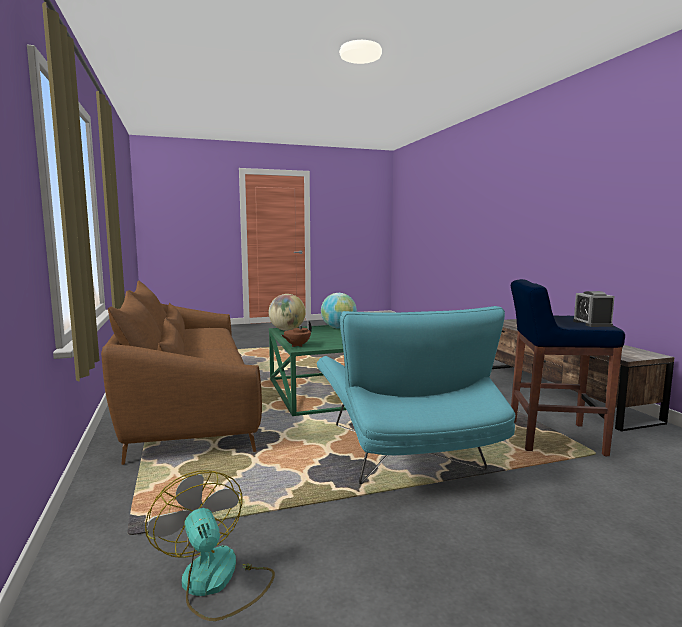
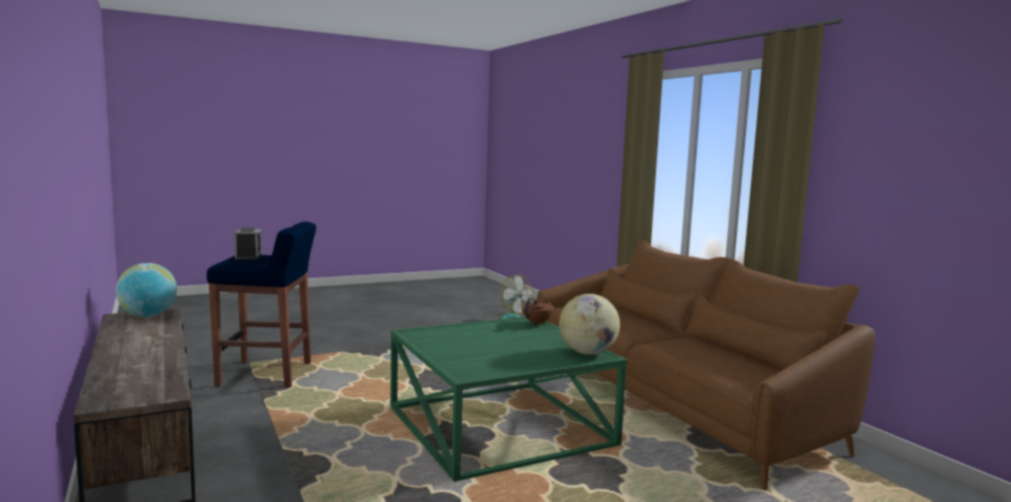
camera: 170 degrees right, 0 degrees up
(338, 328) = (509, 362): globe -> globe (148, 316)
(405, 453) = (416, 360): turquoise armchair -> none

